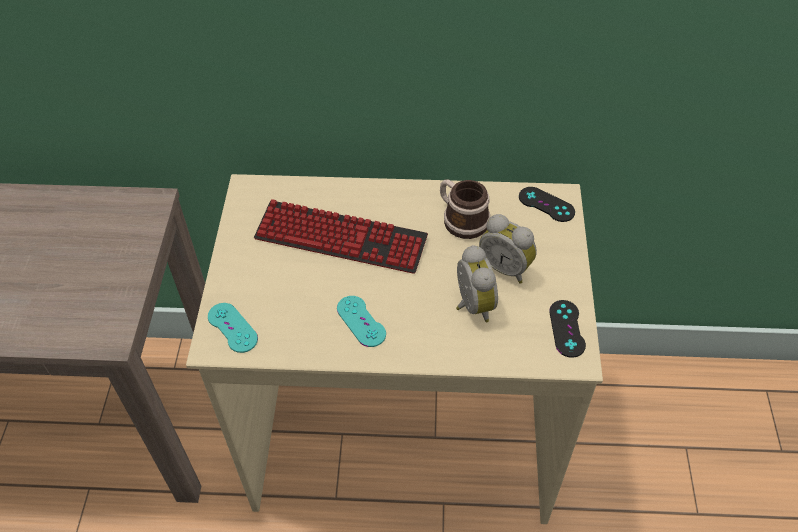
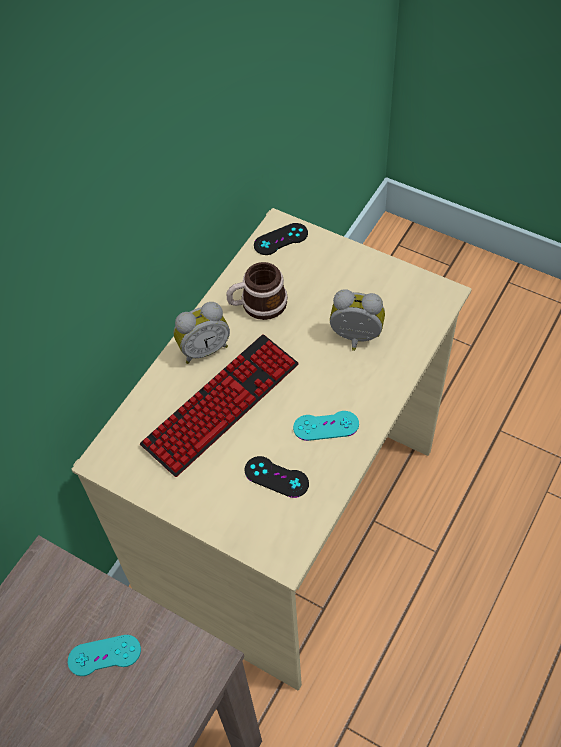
camera: 60 degrees left, 5 degrees up
(232, 327) = (274, 534): turquoise game controller -> turquoise game controller (104, 655)
(506, 267) = (330, 297): alarm clock -> alarm clock (203, 349)
(567, 328) = (413, 286): black game controller -> black game controller (276, 477)

